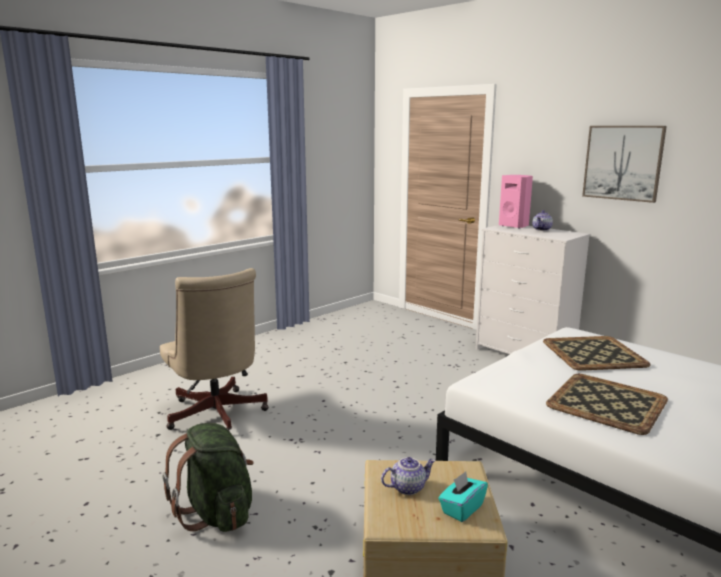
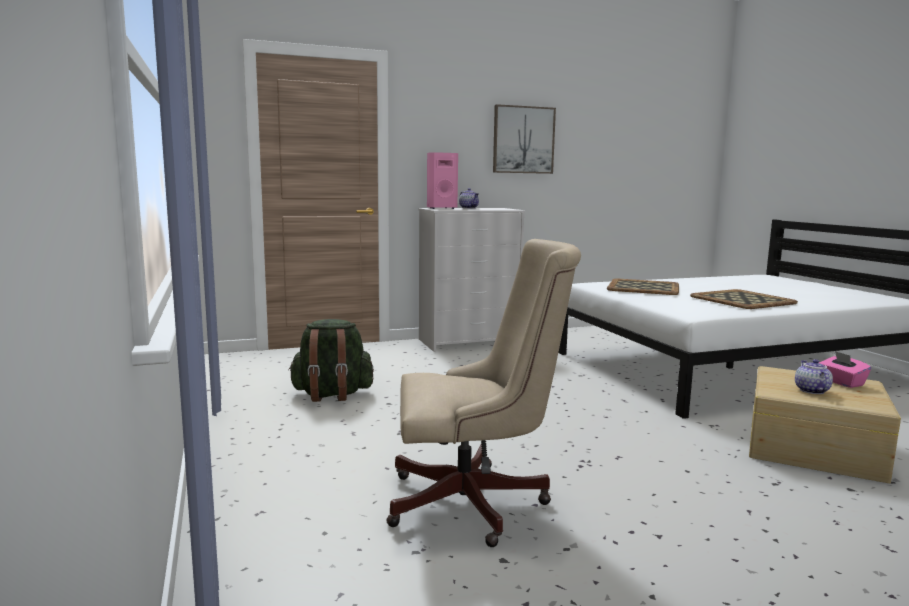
camera: 65 degrees left, 5 degrees down
(217, 513) = (747, 534): green backpack -> green backpack (332, 395)
(462, 509) = (841, 382): turquoise tissue box -> pink tissue box

